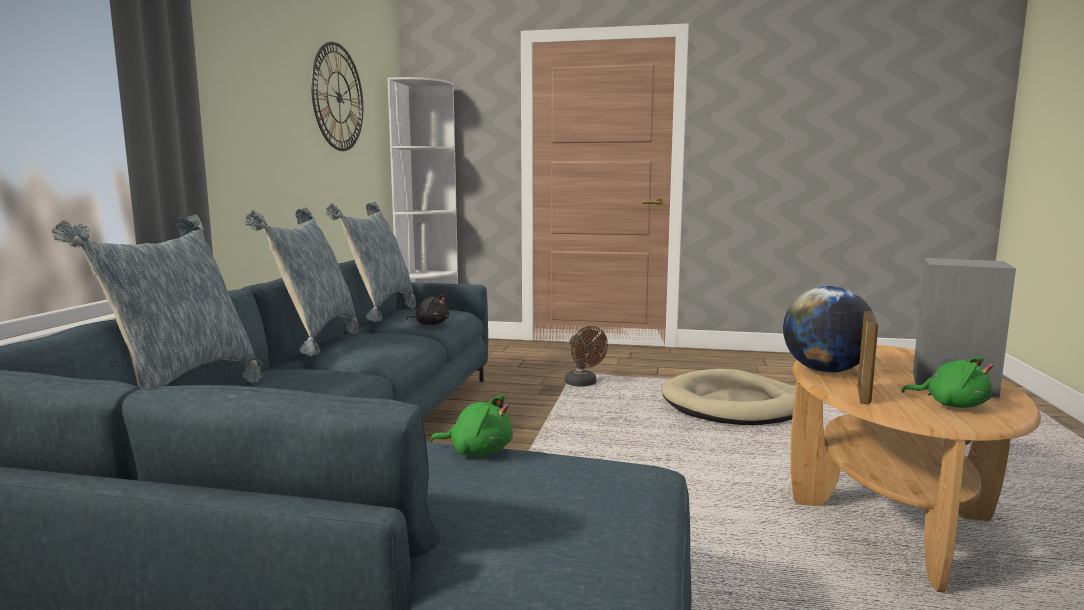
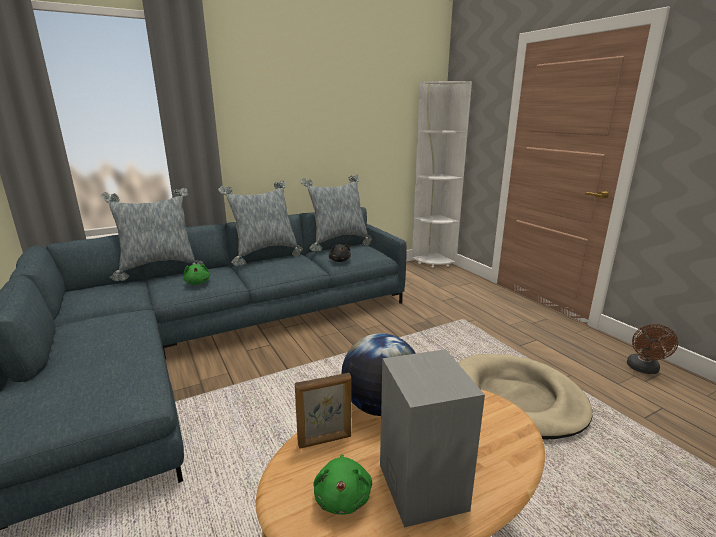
camera: 50 degrees right, 10 degrees up
(338, 97) = (363, 103): wall clock -> none
(477, 451) = (138, 348): green plush toy -> green plush toy (197, 283)
(583, 384) = (451, 330): brown fan -> brown fan (643, 369)

